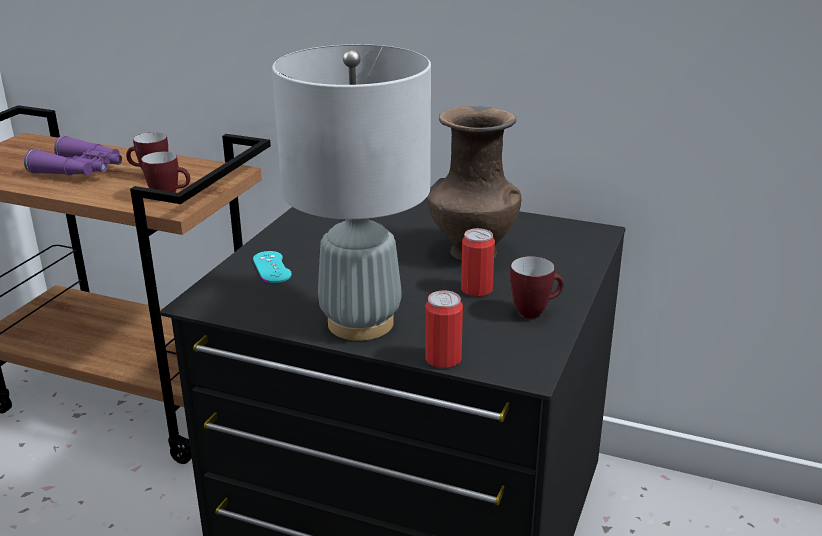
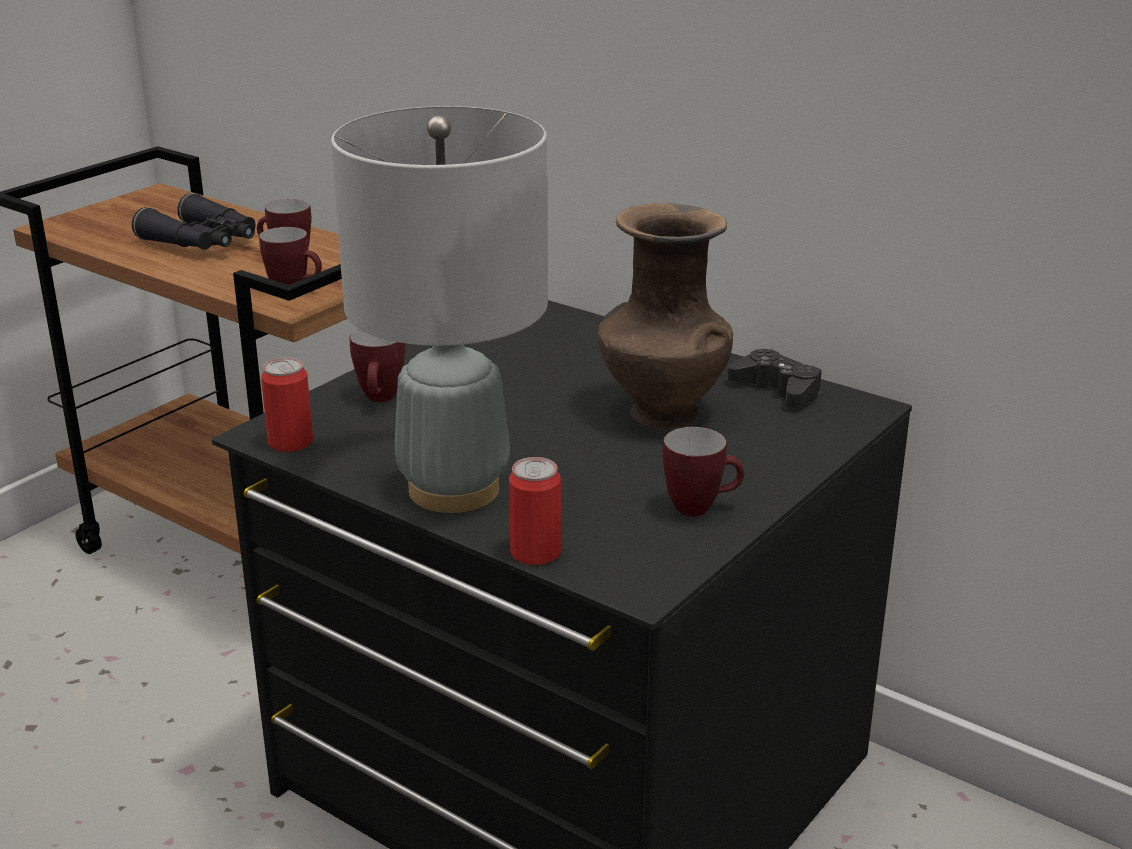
camera: 15 degrees right, 0 degrees up
(81, 170) = (204, 242): purple binoculars -> black binoculars
(272, 267) = (380, 400): turquoise game controller -> mug
(476, 289) = (637, 466): can -> can (290, 442)
(536, 227) = (777, 389): none -> black game controller

